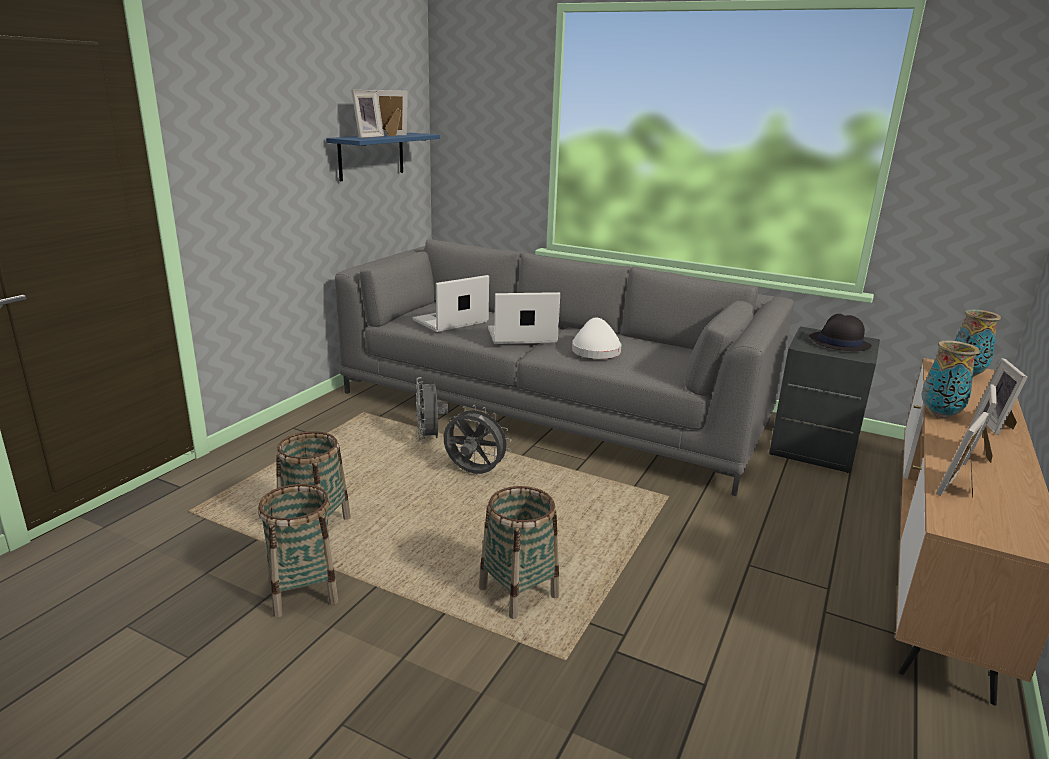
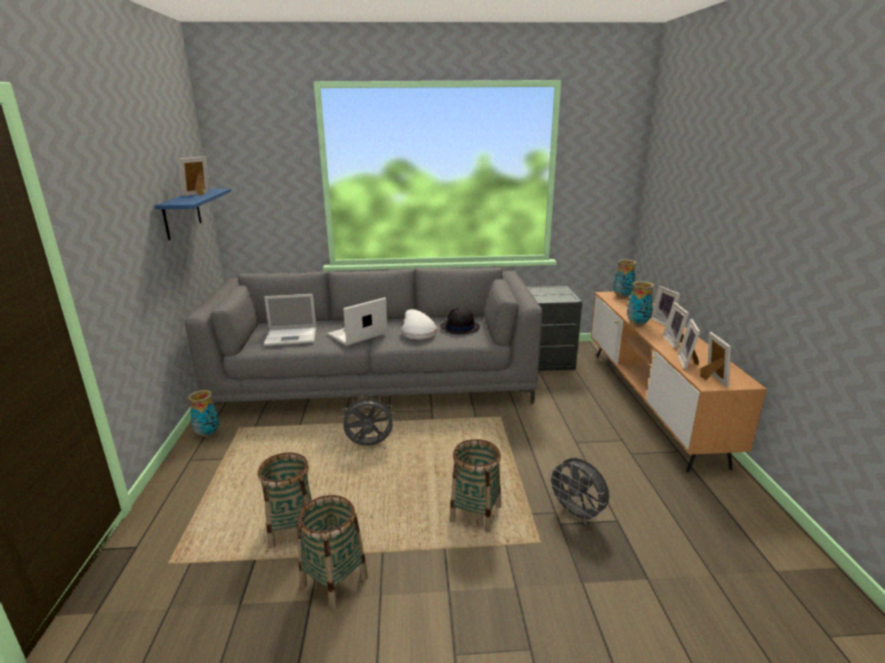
camera: 30 degrees left, 0 degrees up
(331, 409) = (208, 433): none -> vase
(366, 137) = (185, 199): picture frame -> picture frame (711, 379)
(429, 439) = (312, 431): grey fan -> grey fan (577, 514)
(449, 321) = (292, 336): laptop -> laptop turned 120 degrees counterclockwise
(839, 343) = (552, 293): black hat -> black hat (459, 327)

